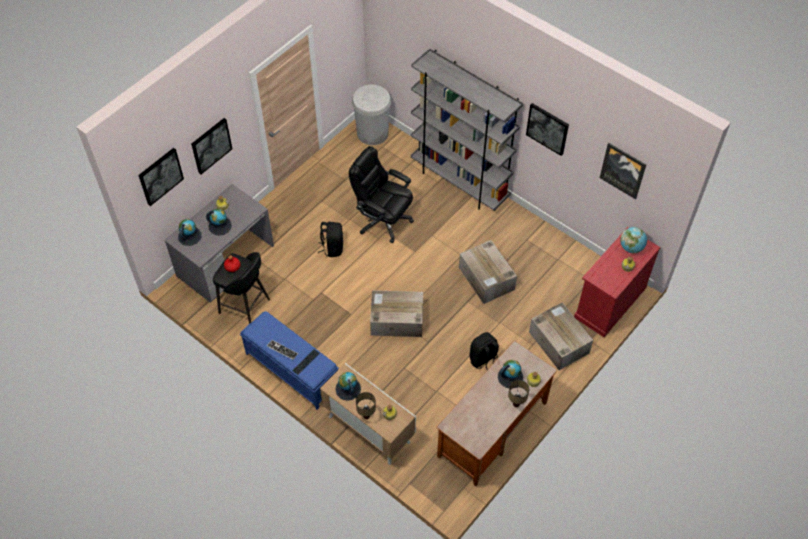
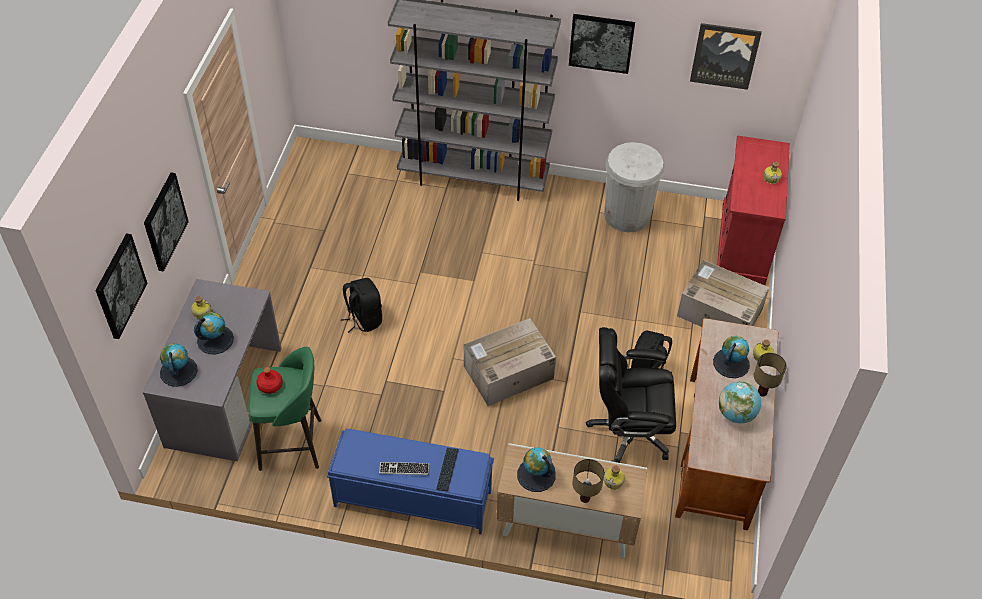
camera: 30 degrees left, 5 degrees down
(246, 307) = (293, 445): black stool -> green stool
(372, 133) = (324, 162): white trash can -> white trash can (627, 215)
(383, 220) = (407, 259): black office chair -> black office chair (628, 431)
(487, 279) = (584, 276): cardboard box -> none
(631, 248) = (759, 156): globe -> globe (736, 414)

